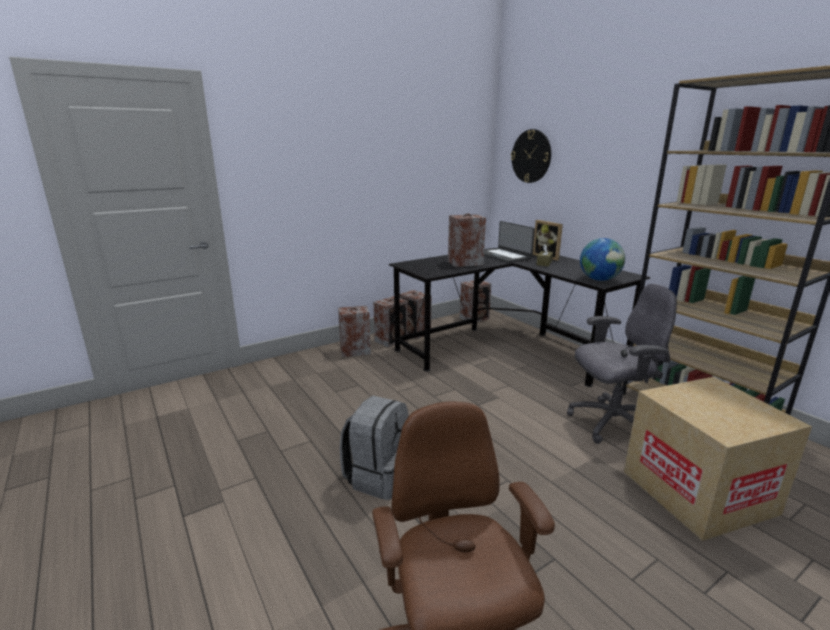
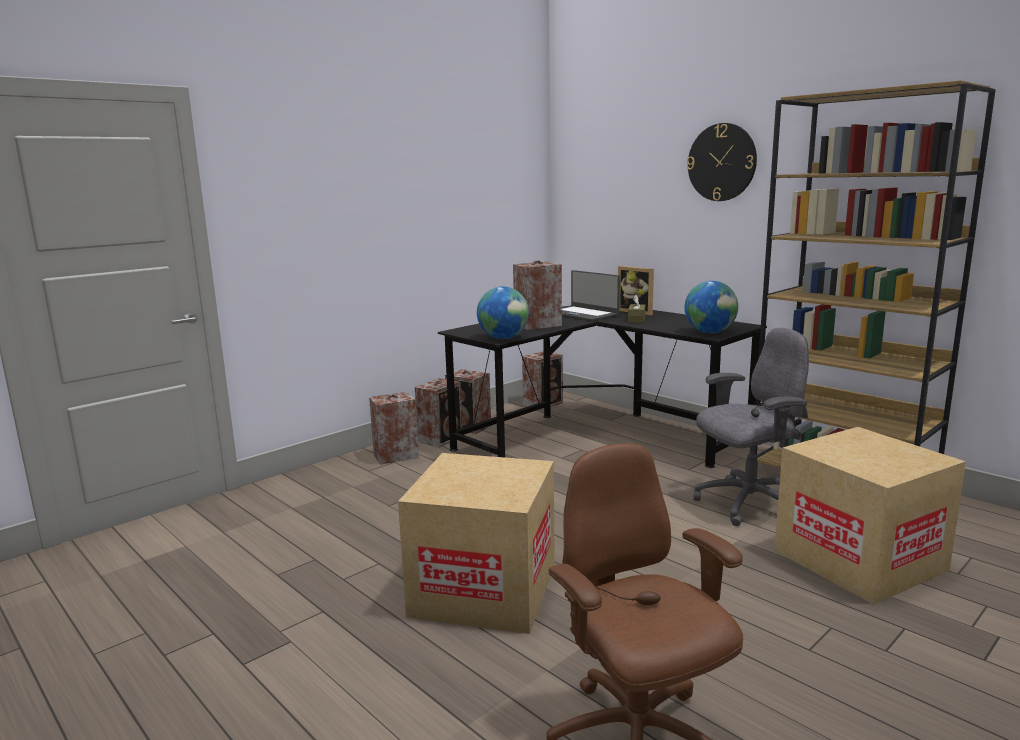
camera: 10 degrees left, 5 degrees down
(378, 476) = (484, 590): grey backpack -> cardboard box
(433, 273) = (503, 338): none -> globe
(531, 156) = (602, 187): wall clock -> wall clock (721, 162)

